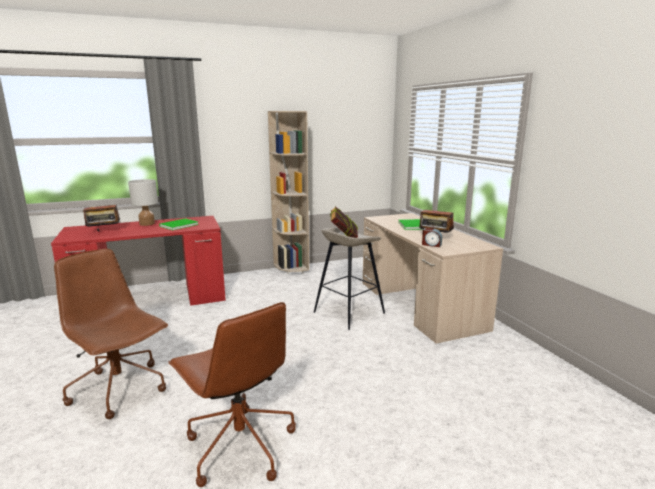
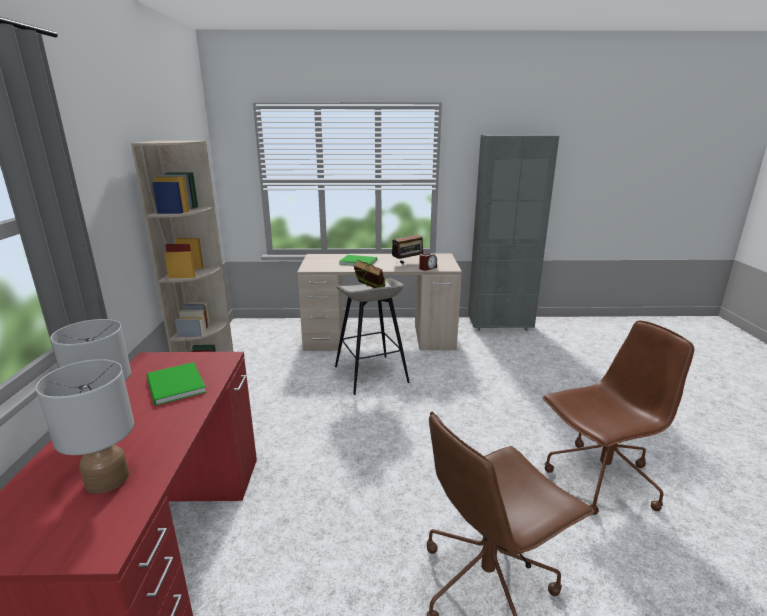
camera: 70 degrees left, 5 degrees up
(104, 232) = (107, 479): radio -> grey table lamp
(538, 364) = (500, 325): none -> grey cabinet

